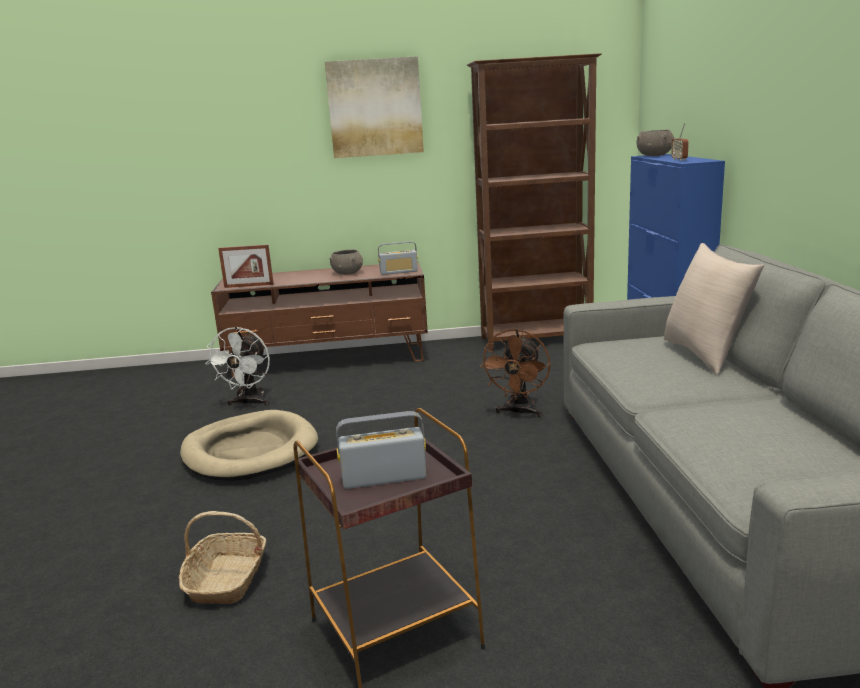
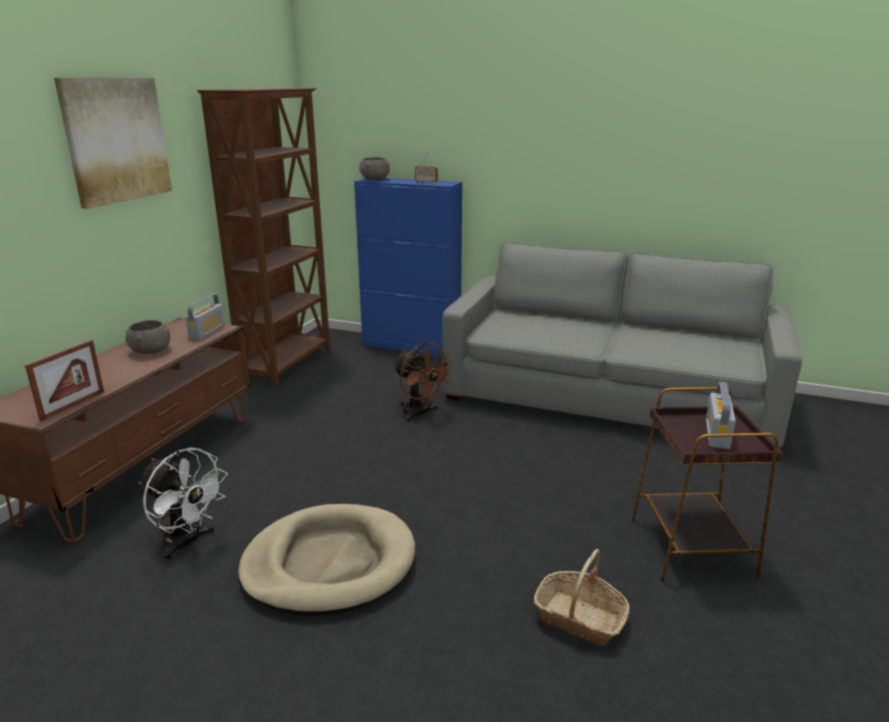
camera: 65 degrees left, 5 degrees up
(705, 354) = (549, 317): beige pillow -> none

